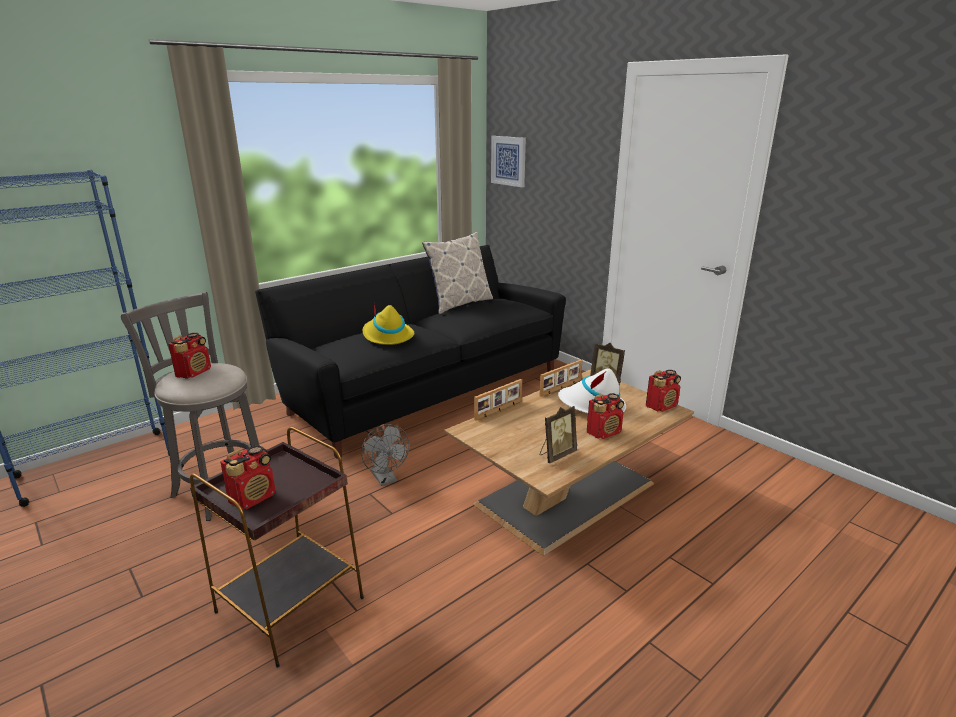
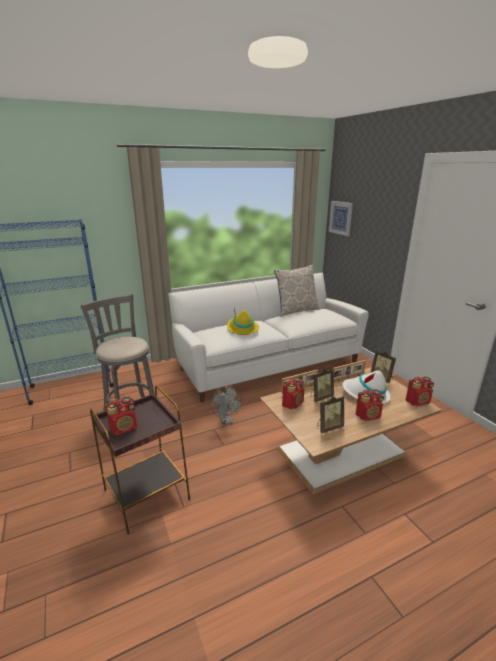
camera: 15 degrees right, 0 degrees up
(194, 372) = (119, 342): radio -> radio (293, 403)
(424, 389) = (267, 363): black sofa -> white sofa
(532, 418) = (320, 397): none -> picture frame

